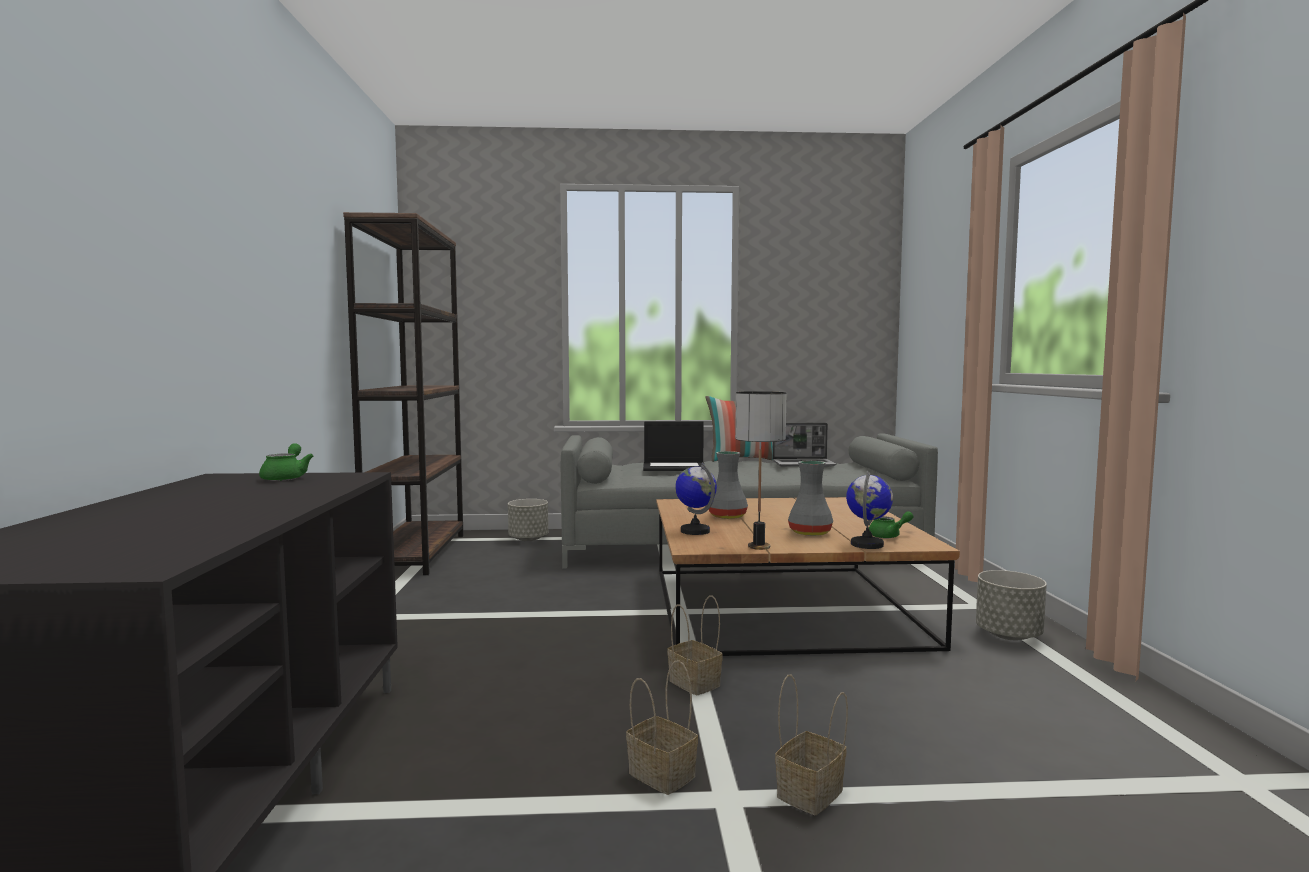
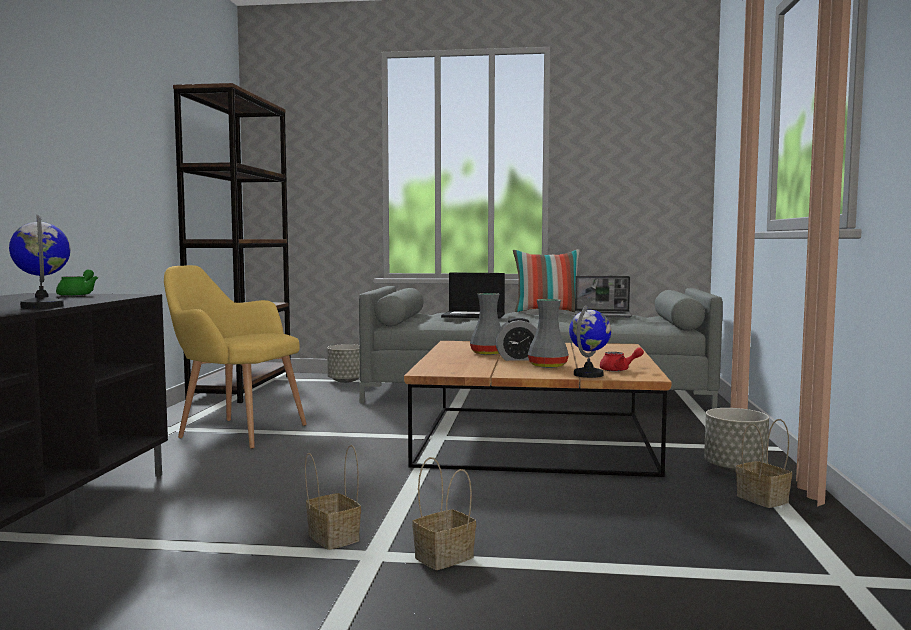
camera: 10 degrees right, 0 degrees up
(444, 617) = (235, 432): none -> yellow armchair
(695, 531) = (444, 361): globe -> globe (42, 306)
(696, 683) = (410, 485): basket -> basket (764, 499)
(758, 546) = (486, 373): table lamp -> none
(768, 524) = (518, 359): none -> alarm clock
(889, 536) = (619, 370): green teapot -> red teapot

